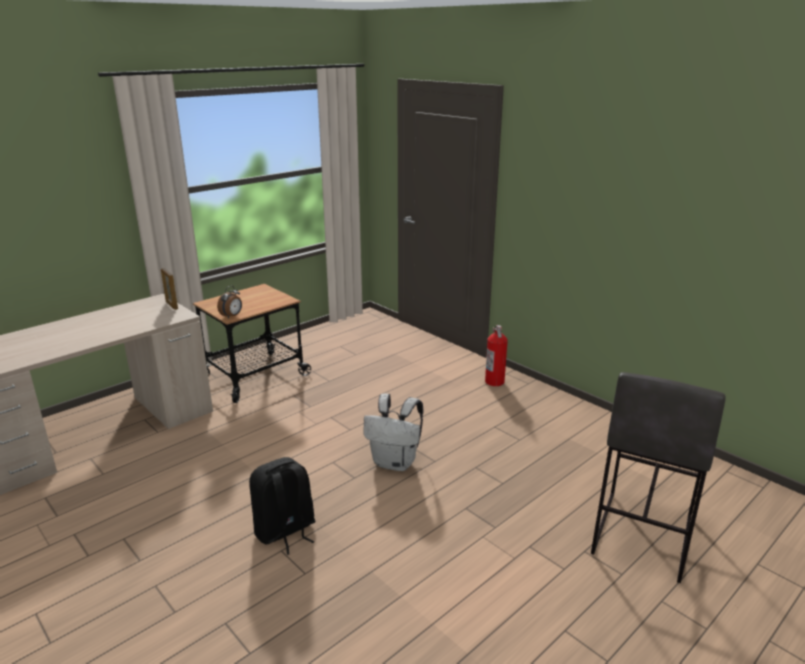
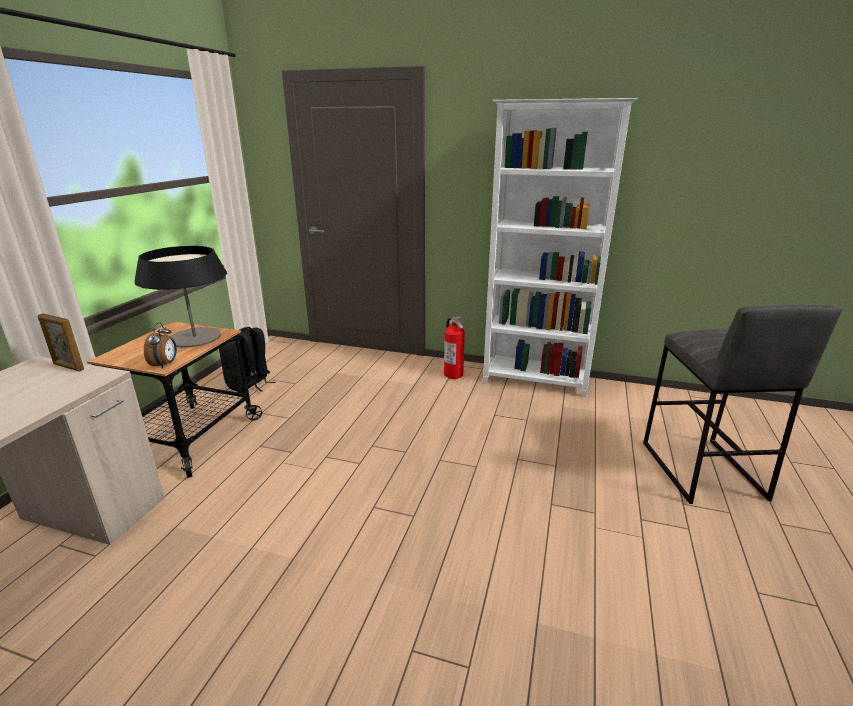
camera: 30 degrees left, 0 degrees up
(266, 299) = (194, 337): none -> table lamp
(285, 531) = (394, 620): black backpack -> black backpack (250, 384)
(395, 462) = (440, 482): white backpack -> none
(569, 409) = (536, 381): none -> white bookcase

